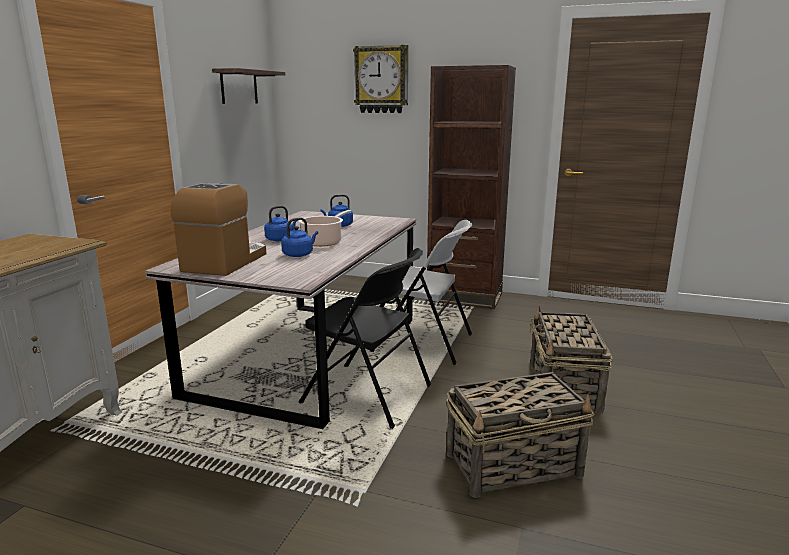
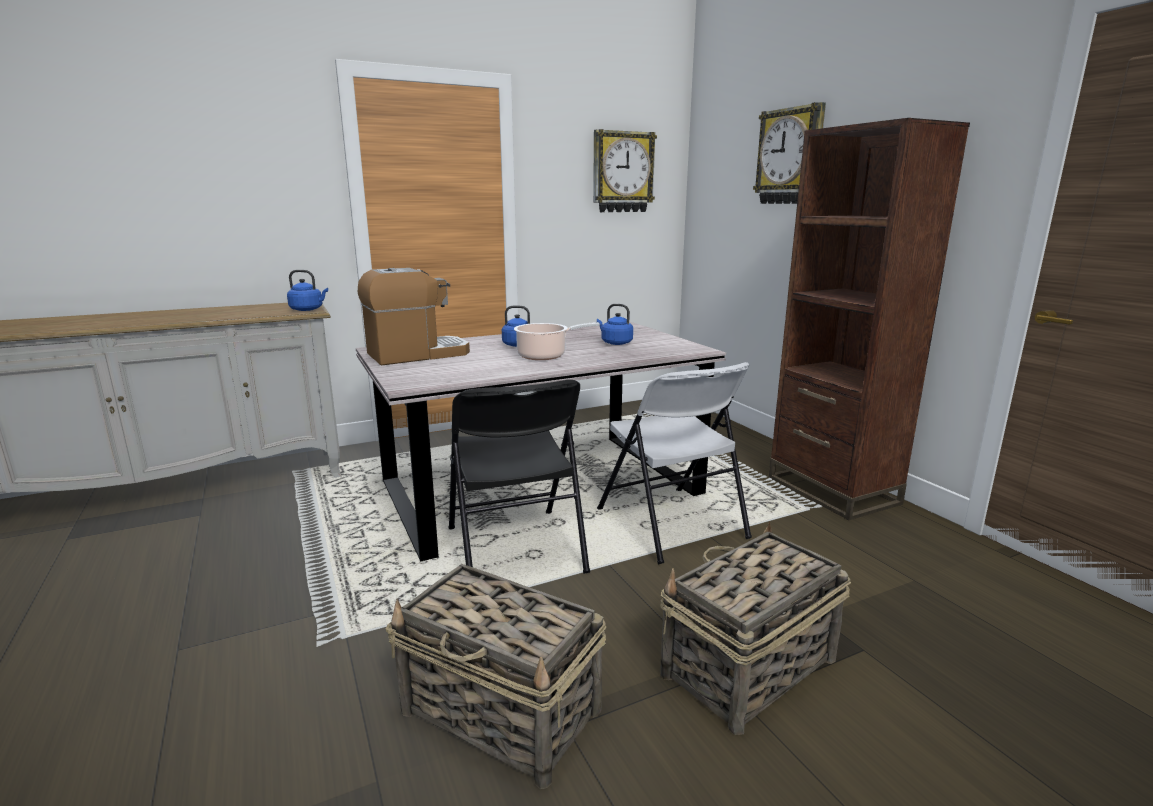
camera: 45 degrees right, 0 degrees up
(239, 87) = (622, 172): shelf -> wall clock
(299, 254) = (486, 362): blue kettle -> blue kettle (308, 309)

